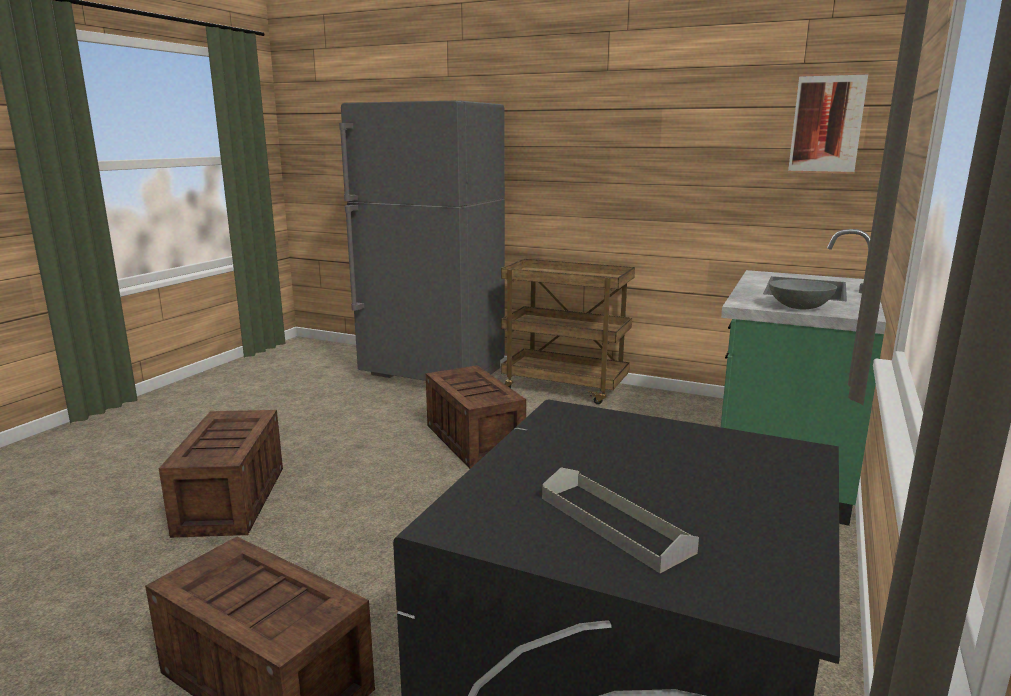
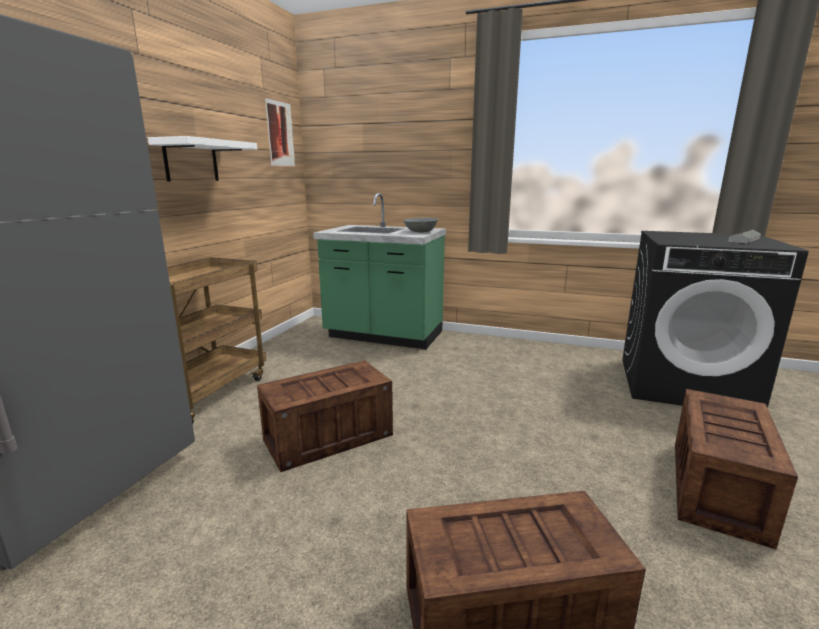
camera: 95 degrees left, 0 degrees up
(643, 166) = (191, 161): none -> white shelf

